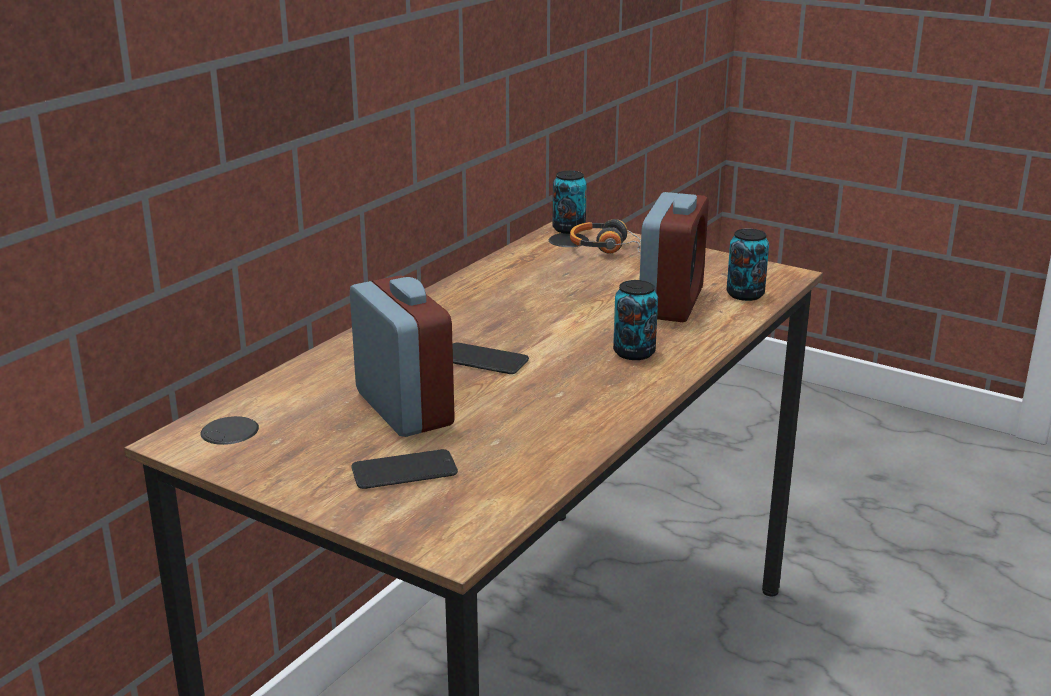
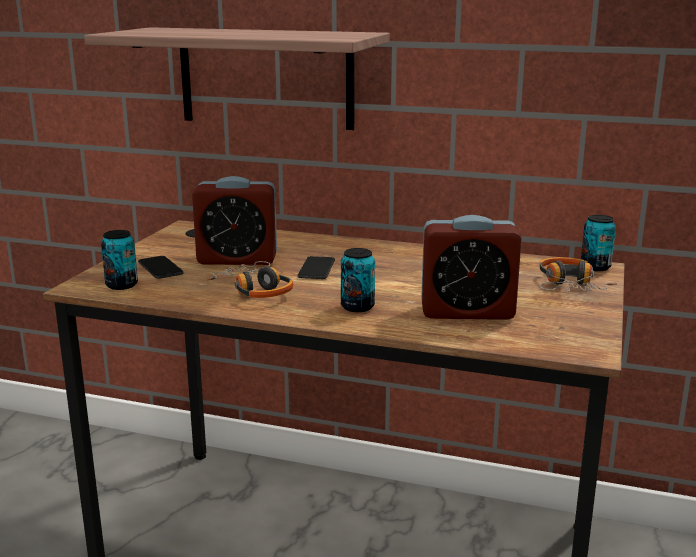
camera: 75 degrees right, 5 degrees down
(215, 132) = (266, 78): none -> shelf
(404, 409) = (237, 259): alarm clock -> alarm clock turned 45 degrees clockwise
(546, 406) = (254, 290): none -> headphones
(745, 294) = (516, 337): can -> can (121, 285)

